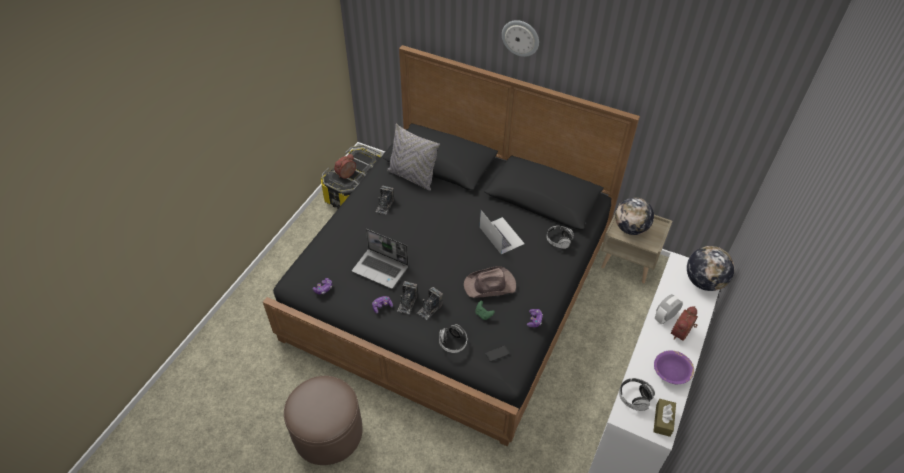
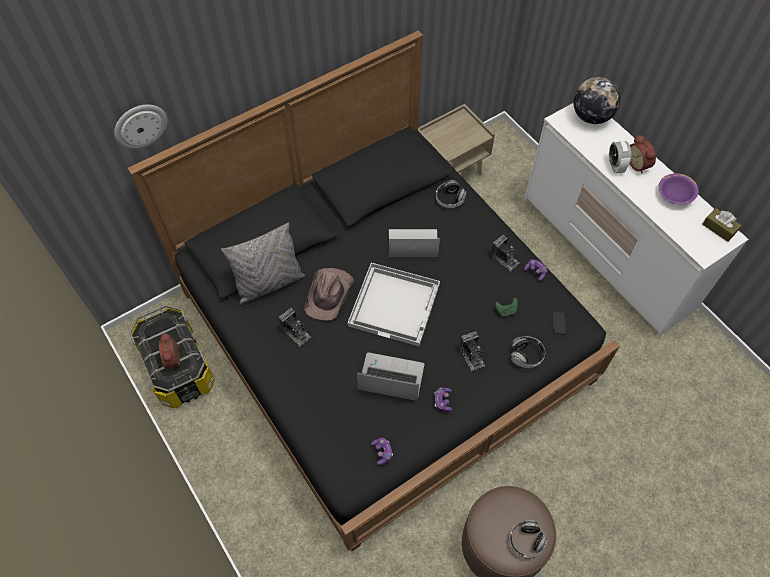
camera: 60 degrees left, 10 degrees up
(381, 269) = (390, 378): laptop -> laptop turned 135 degrees counterclockwise
(407, 303) = (452, 374): camera -> camera (505, 259)
(442, 247) = (395, 304): none -> white tray
(490, 285) = (473, 286): brown hat -> brown hat (329, 294)
(520, 38) = (272, 45): wall clock -> wall clock (140, 125)
(630, 228) = (451, 139): globe -> none
(634, 397) = (688, 235): headphones -> headphones (526, 541)

